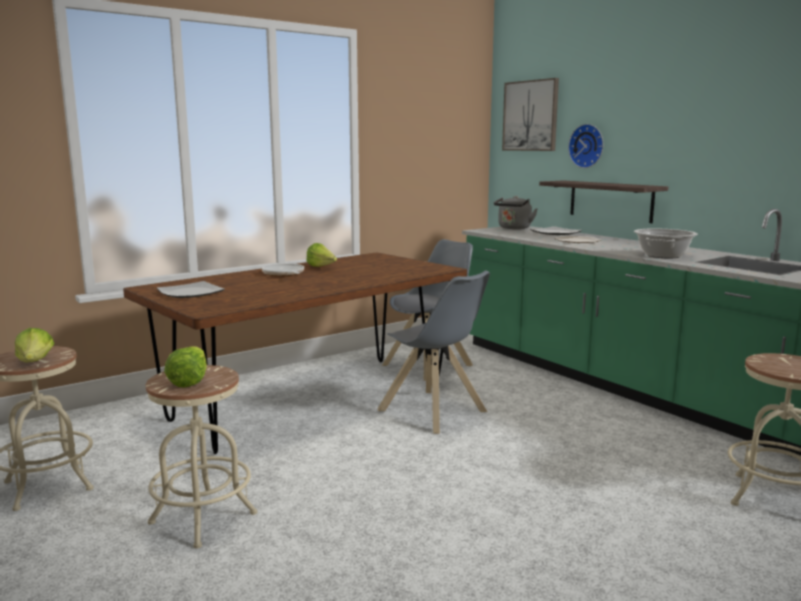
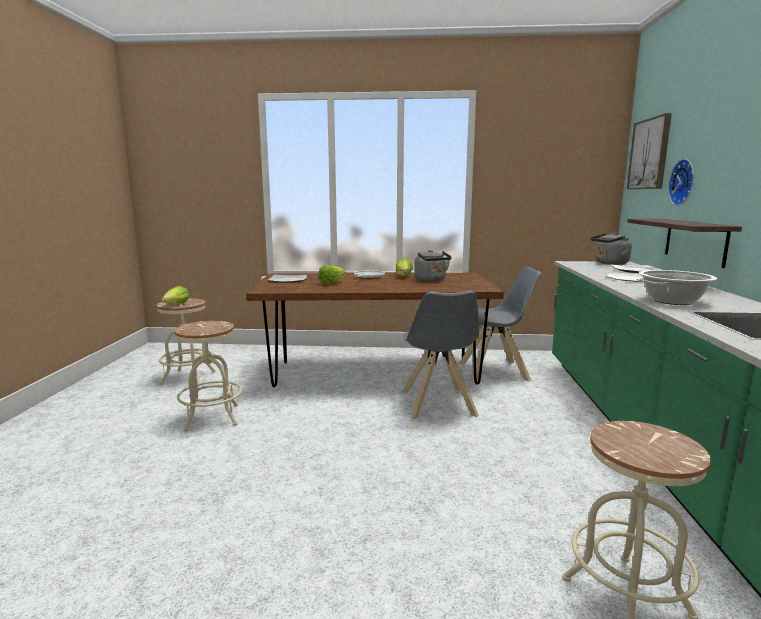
camera: 40 degrees right, 0 degrees up
(189, 381) = (200, 328): lettuce -> lettuce (332, 283)
(364, 267) = (431, 280): none -> grey kettle

